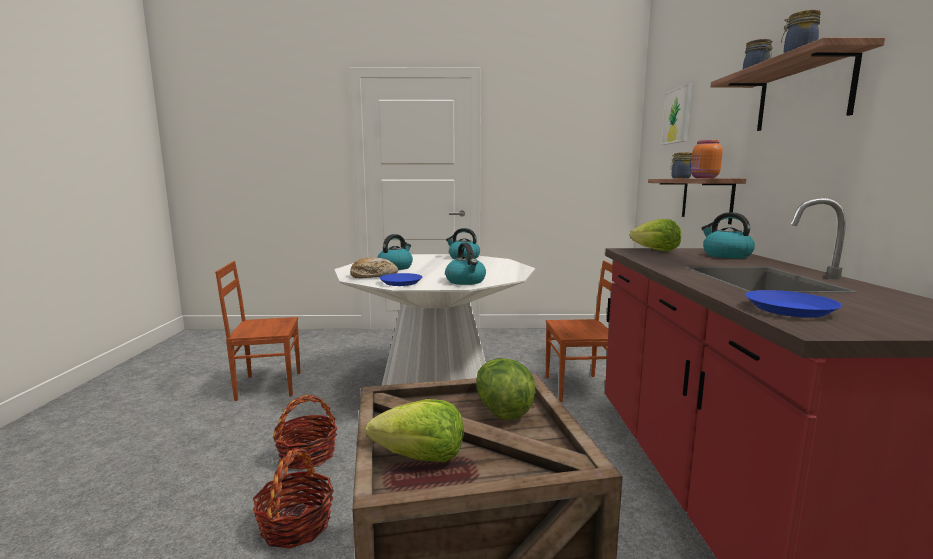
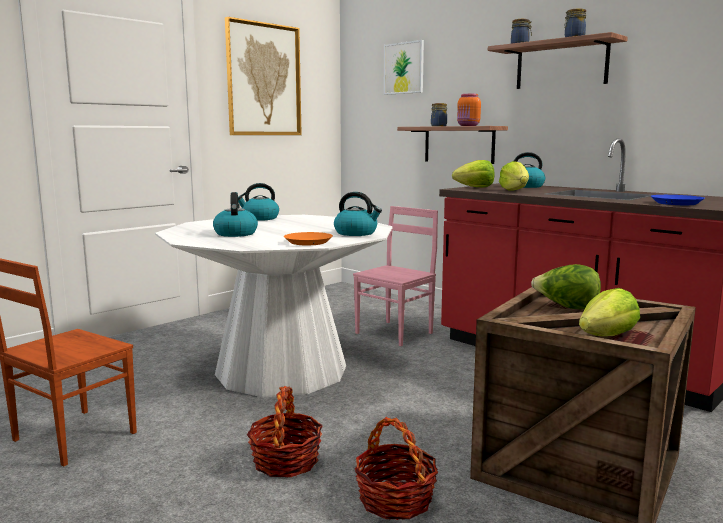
camera: 45 degrees left, 0 degrees up
(373, 275) = (251, 242): bread -> none
(401, 282) = (308, 242): blue plate -> orange plate
(547, 138) = (263, 80): none -> picture
(579, 388) = (395, 333): brown chair -> pink chair
(674, 259) = (515, 190): none -> lettuce

